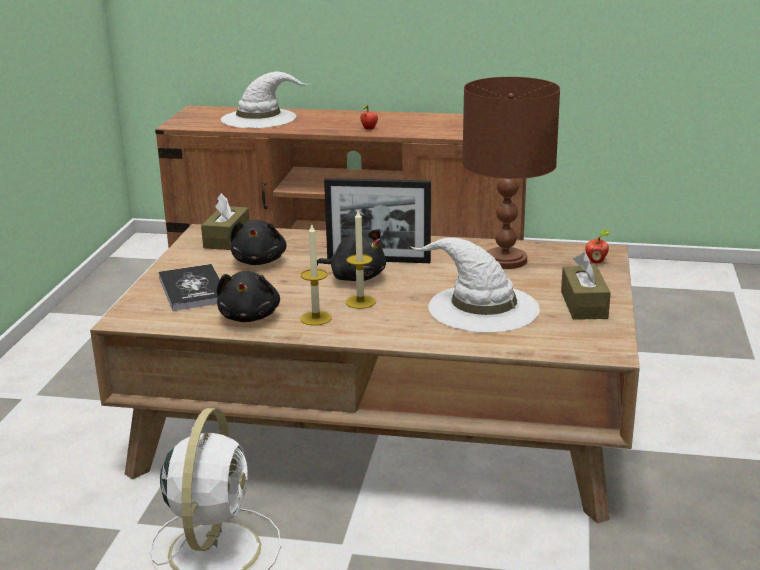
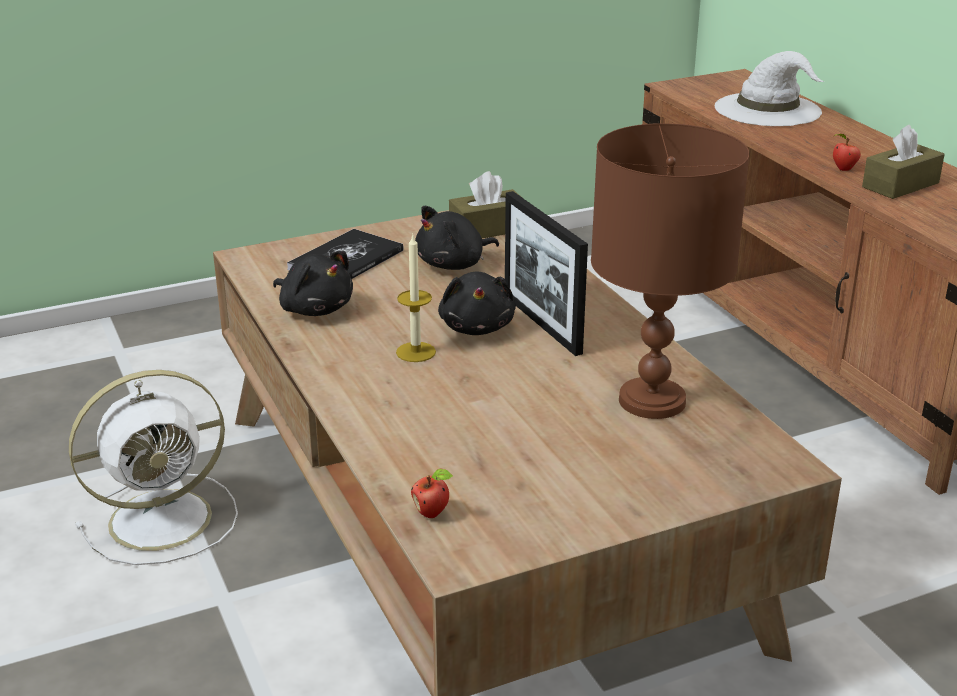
camera: 55 degrees right, 5 degrees up
(250, 316) = (315, 309): black plush toy -> black plush toy turned 105 degrees counterclockwise
(316, 318) = (347, 343): candle -> none
(481, 307) = (487, 429): white hat -> none
(584, 305) = (582, 499): brown tissue box -> brown tissue box (900, 185)
(596, 261) = (744, 468): apple -> apple (433, 513)

